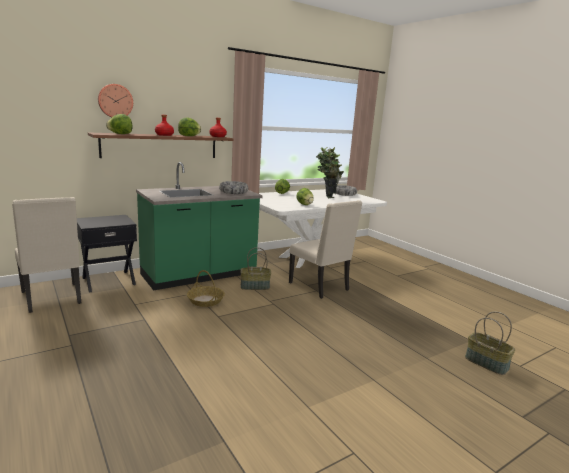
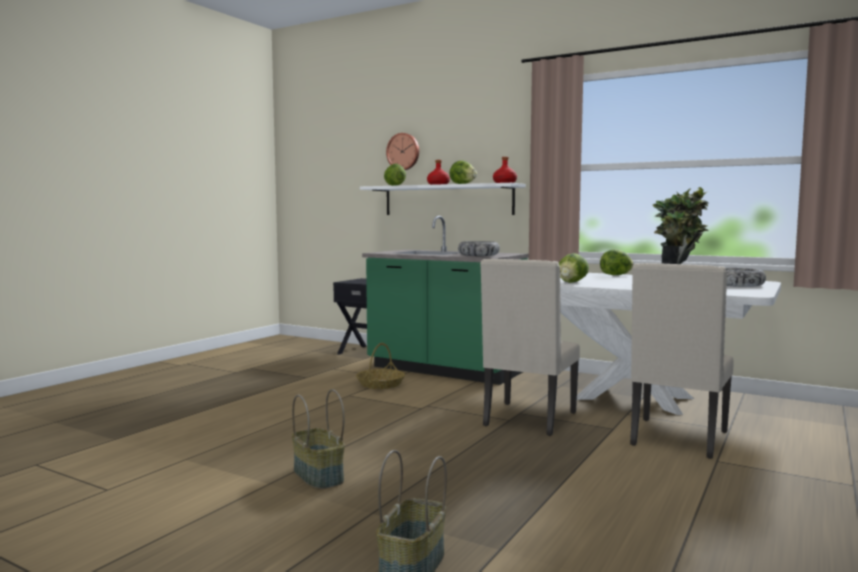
camera: 65 degrees right, 10 degrees down
(52, 298) = (310, 350): beige chair -> beige chair (677, 439)
(161, 146) = (447, 200): brown shelf -> white shelf
(254, 287) = (457, 393): basket -> basket (317, 476)

